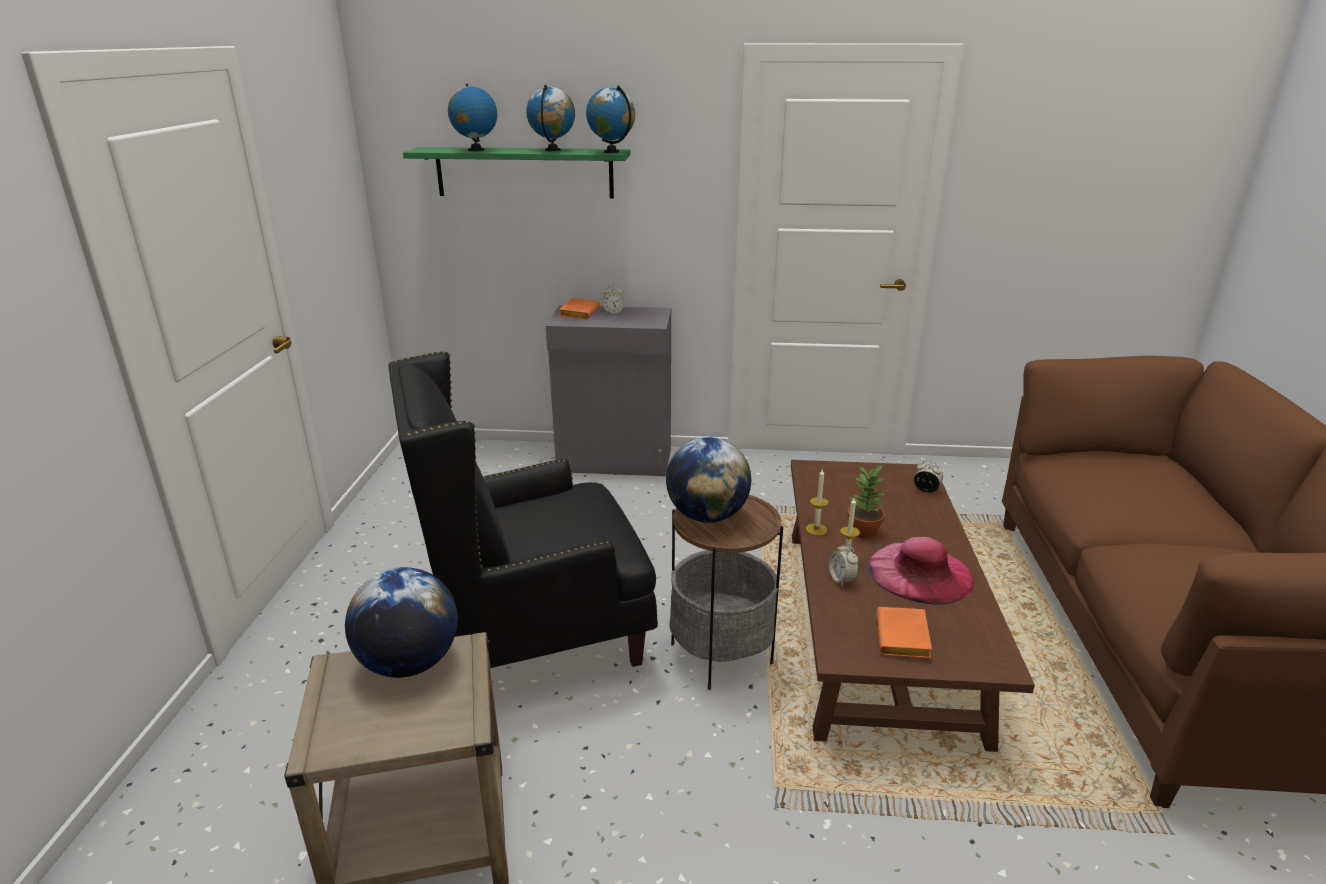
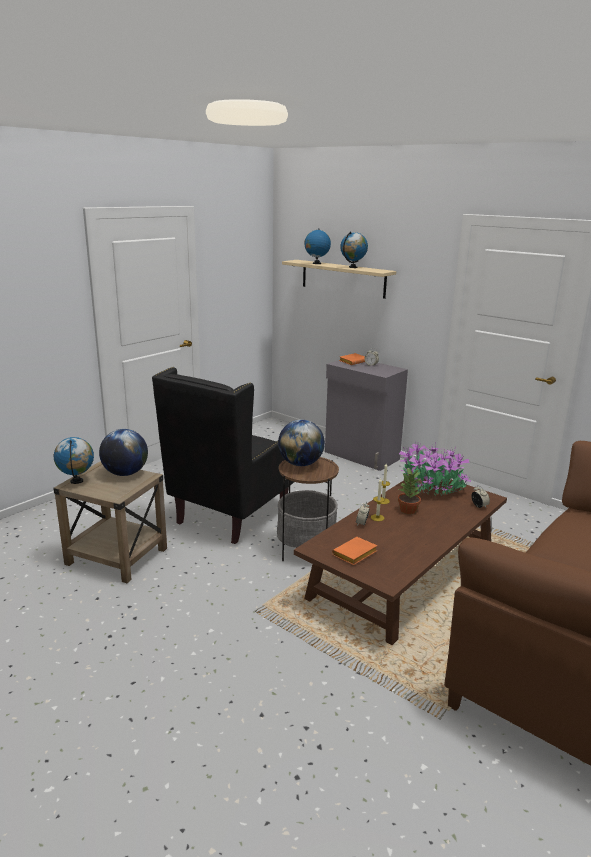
camera: 35 degrees right, 5 degrees down
(524, 172) = (343, 278): green shelf -> beige shelf
(538, 642) = (231, 514): black armchair -> black armchair turned 75 degrees counterclockwise
(611, 152) = (379, 271): globe -> globe (77, 481)
(843, 483) = (432, 488): none -> potted plant
(920, 572) = (409, 536): pink hat -> none

